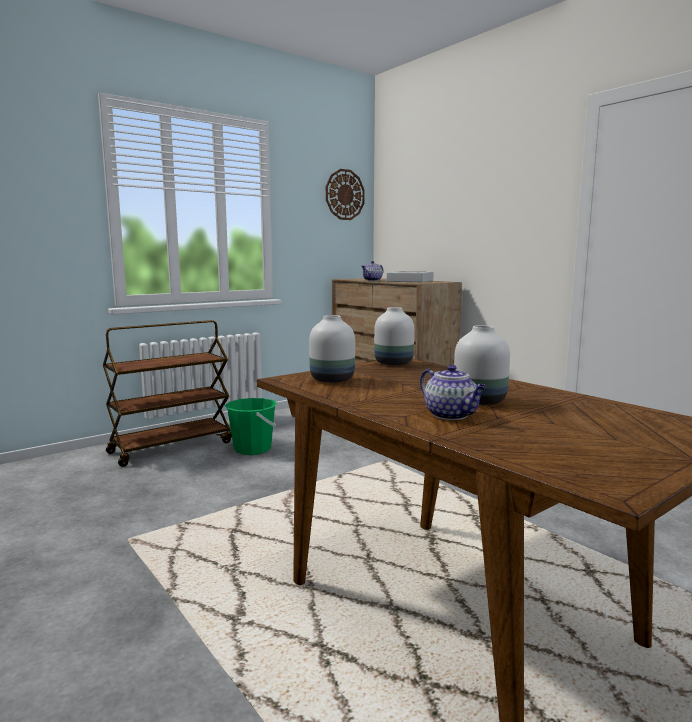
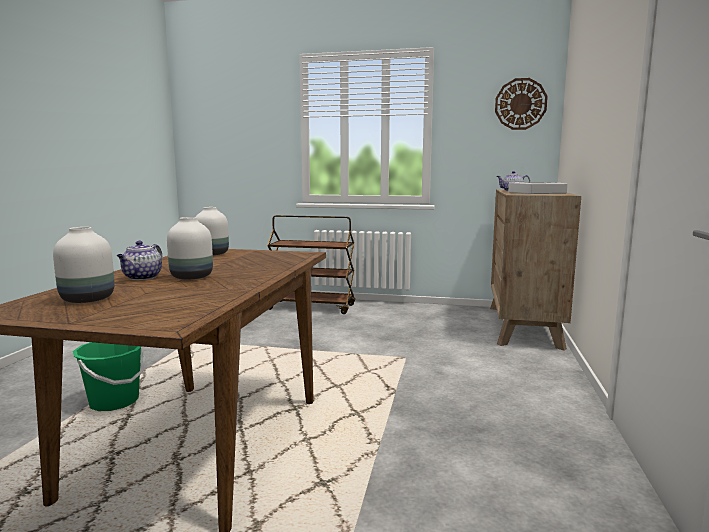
camera: 50 degrees right, 0 degrees up
(252, 449) = (347, 322): green bucket -> green bucket (114, 402)
(394, 363) = (291, 254): white vase -> white vase (87, 300)

